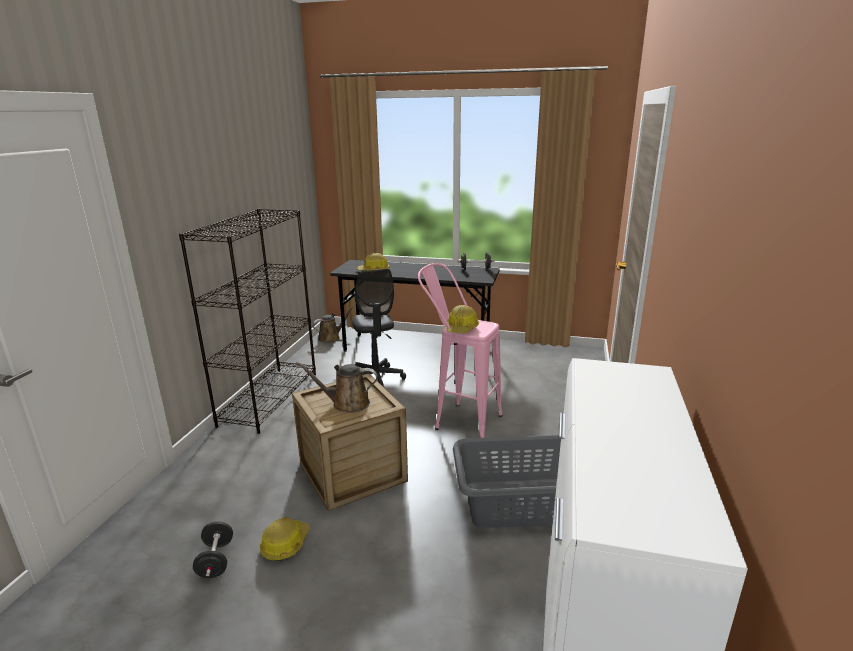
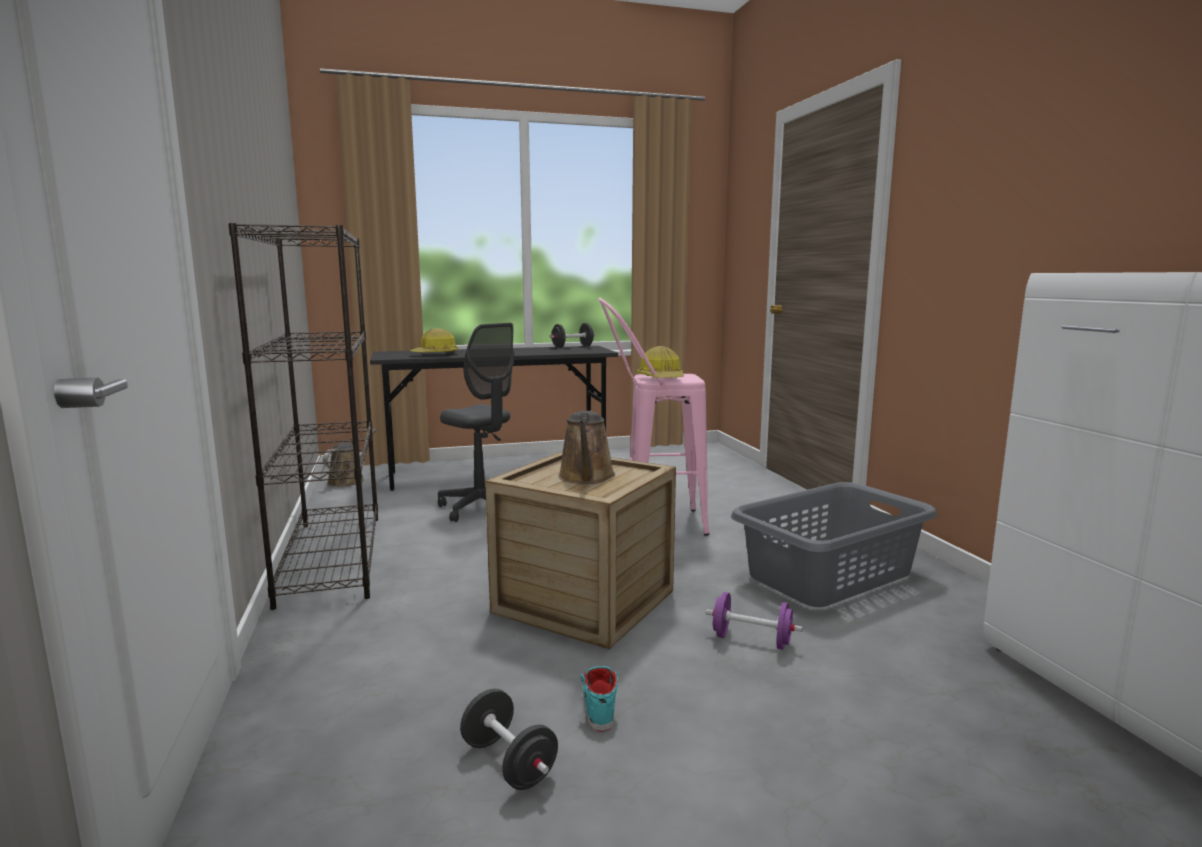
camera: 30 degrees left, 10 degrees down
(285, 544) = (598, 704): hard hat -> turquoise shoe
(347, 403) = (586, 478): brown watering can -> brown watering can turned 60 degrees counterclockwise
(407, 536) = (751, 640): none -> purple dumbbell

